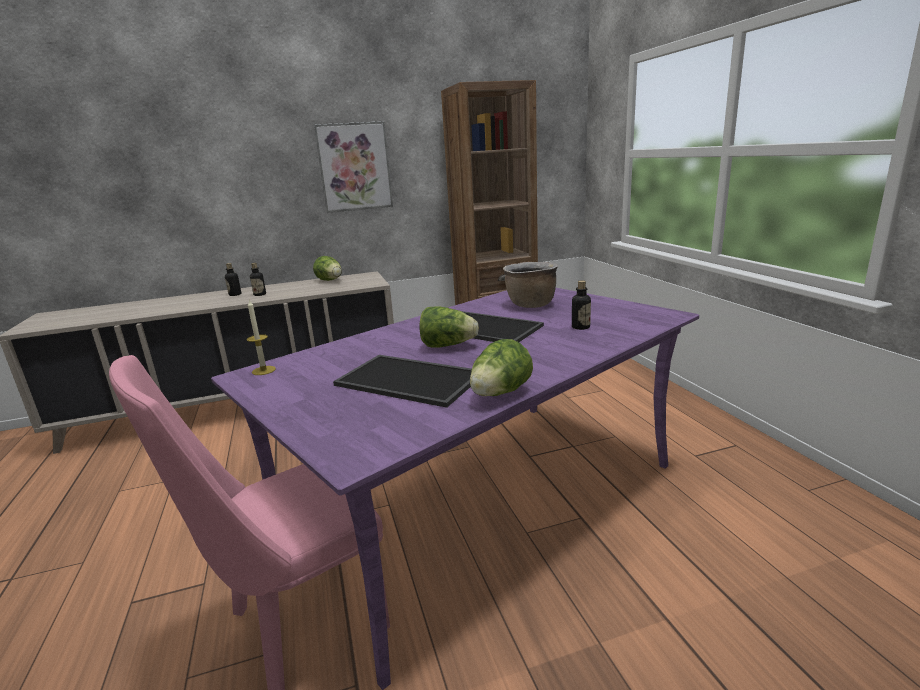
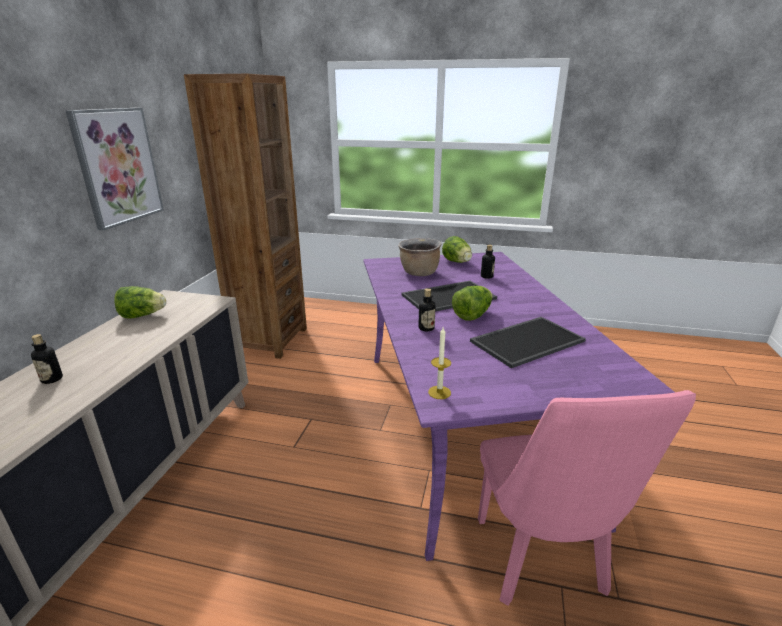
camera: 60 degrees left, 5 degrees up
(260, 294) = (100, 363): bottle -> bottle (426, 328)
(500, 393) = (575, 323): lettuce -> lettuce (457, 262)

